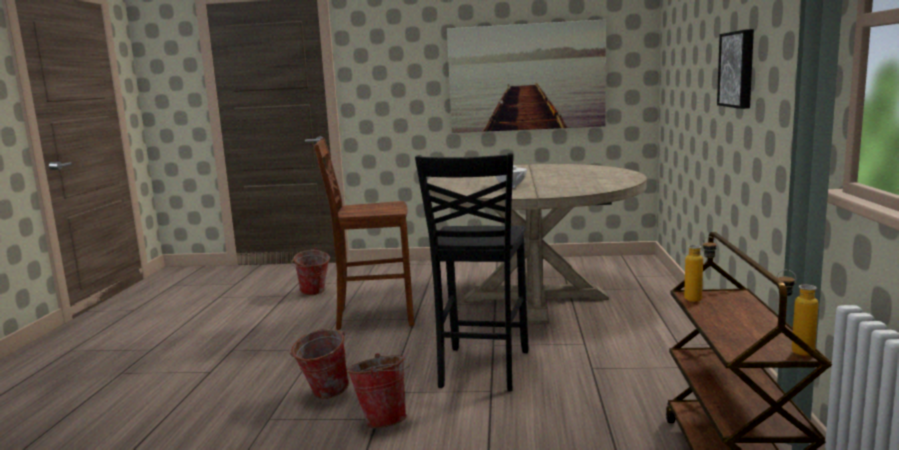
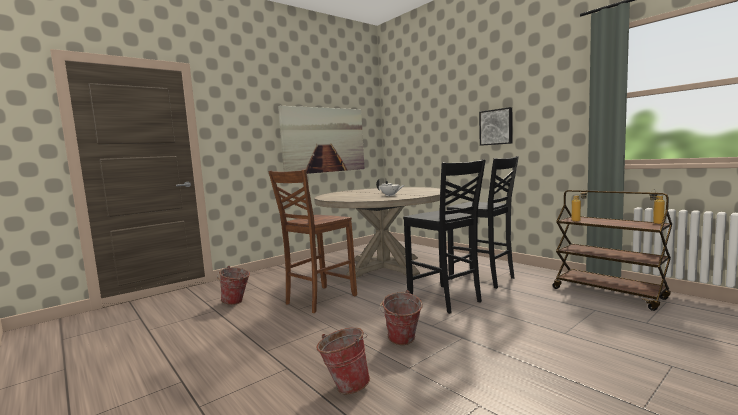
camera: 45 degrees left, 5 degrees down
(382, 419) = (465, 336): bucket -> bucket (345, 385)
(608, 362) = (483, 278): none -> black chair

